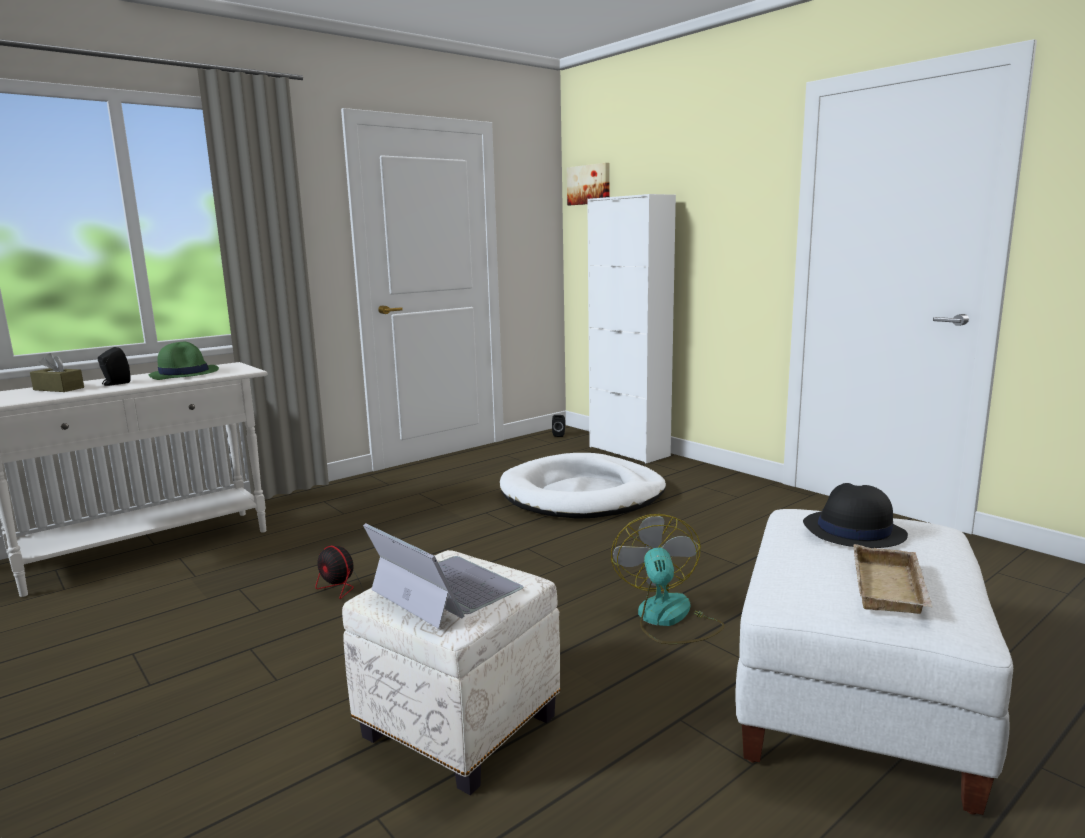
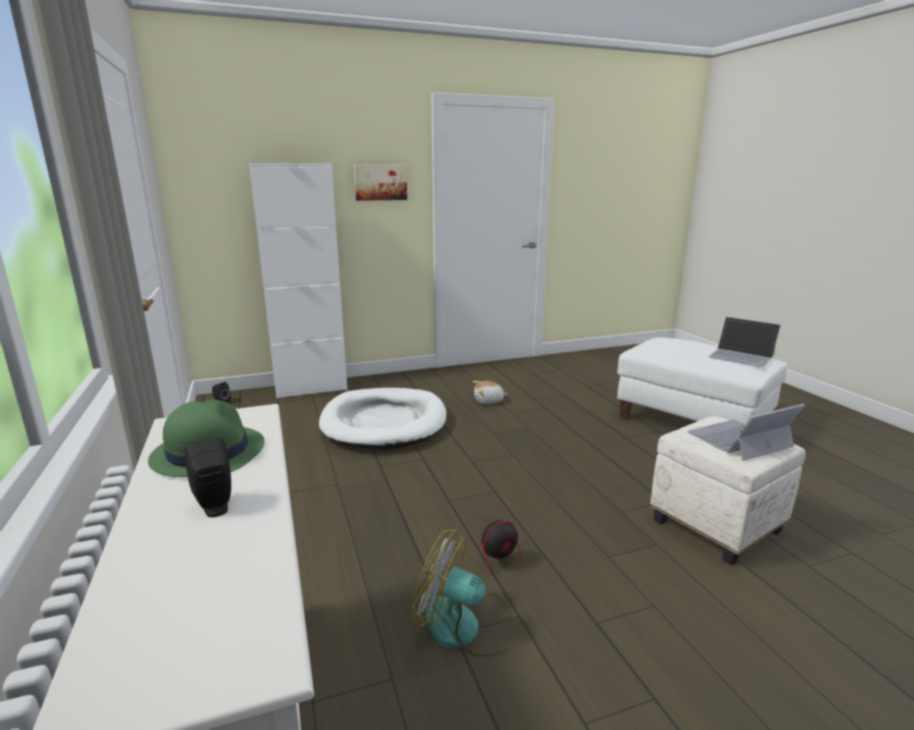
camera: 70 degrees left, 5 degrees up
(58, 389) = (179, 567): brown tissue box -> none
(589, 184) = (203, 146): picture -> picture (380, 182)
(668, 619) = (603, 440): fan -> fan (465, 627)
(710, 529) = (489, 401): none -> plush toy
(853, 531) = (675, 347): black hat -> none
(892, 589) = (741, 356): beige tray -> laptop

